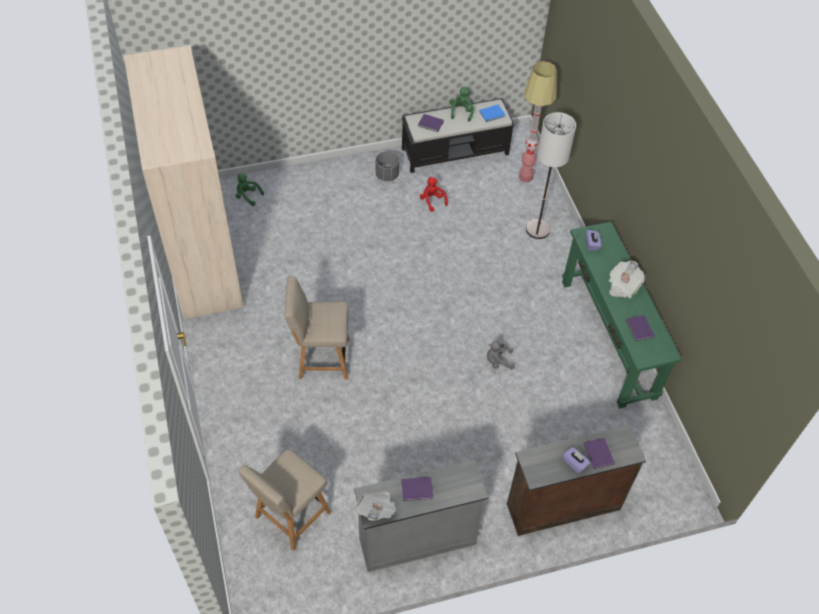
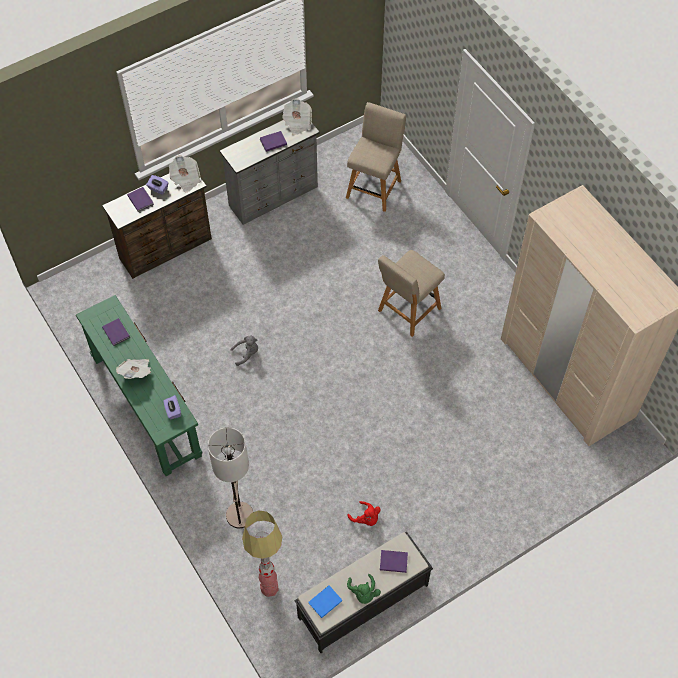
camera: 165 degrees right, 5 degrees up
(247, 196) = (565, 463): green plush toy -> none
(320, 358) = (407, 311): beige chair -> beige chair turned 150 degrees clockwise
(387, 175) = (429, 539): grey planter -> none
(539, 467) = (185, 179): none -> newspaper

